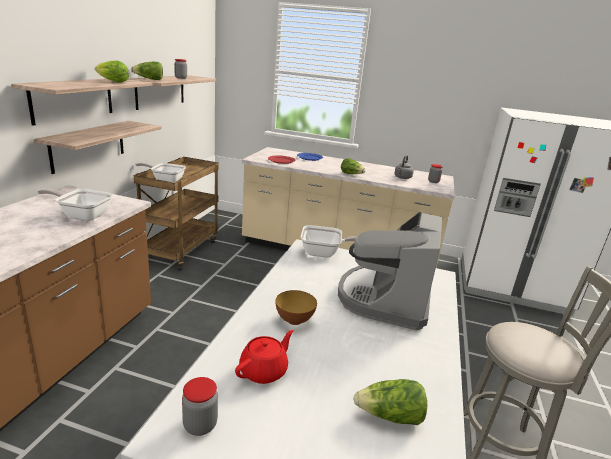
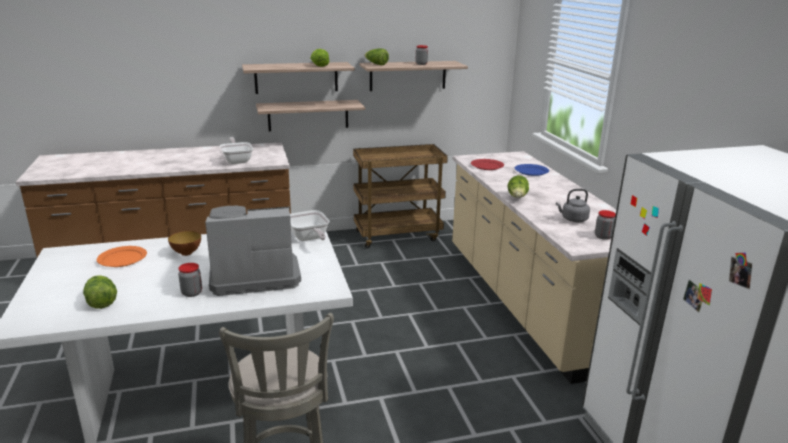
camera: 60 degrees right, 0 degrees up
(165, 180) = (375, 159): frying pan -> none
(200, 425) = (68, 256): jar -> jar (192, 293)
(264, 371) = (123, 258): red teapot -> orange plate

